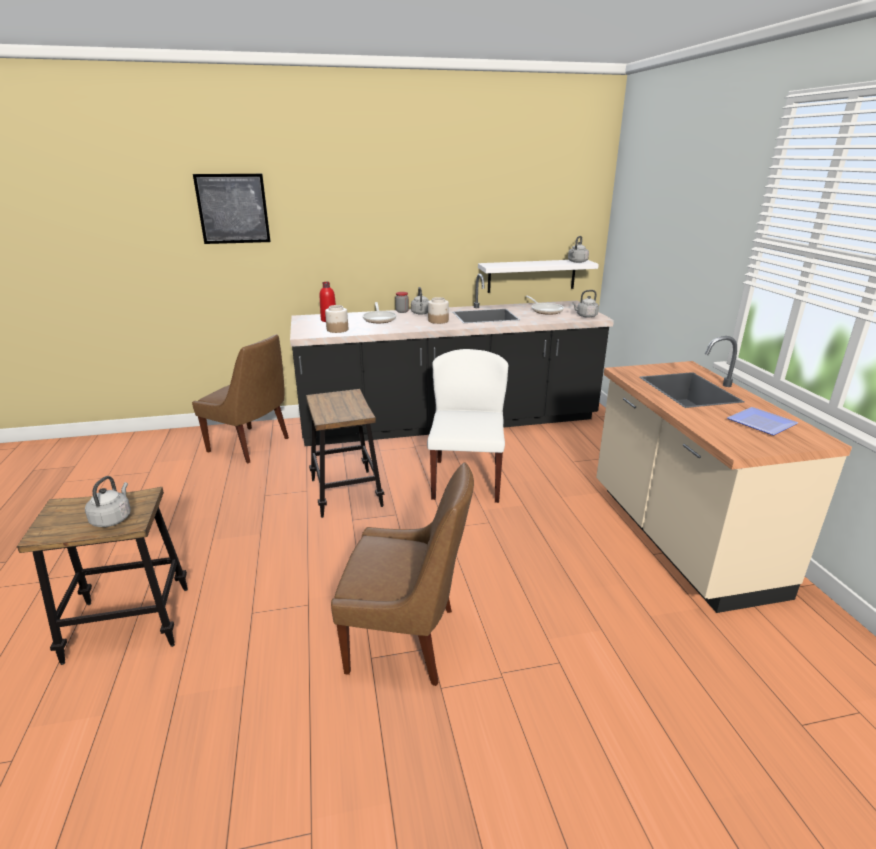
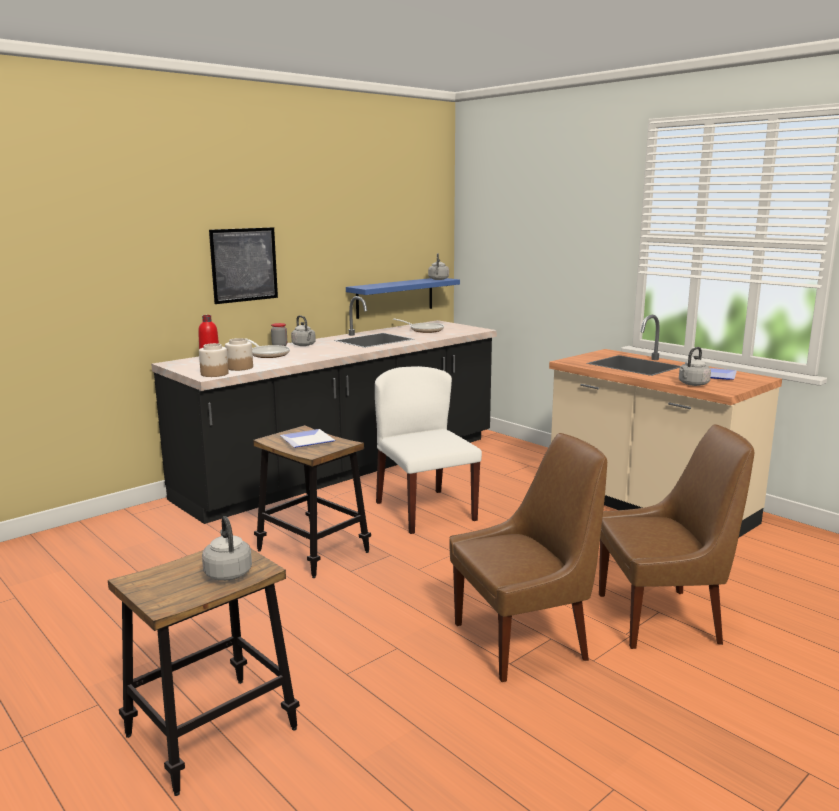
camera: 30 degrees left, 10 degrees down
(233, 209) = (78, 233): picture -> picture (244, 265)
(251, 445) = (130, 538): brown chair -> brown chair (663, 618)
(338, 404) = (305, 440): none -> plate
(438, 321) = (336, 348): jar -> jar (215, 374)
(531, 275) = (395, 297): white shelf -> blue shelf
(585, 316) = (468, 330): grey kettle -> grey kettle (692, 384)

